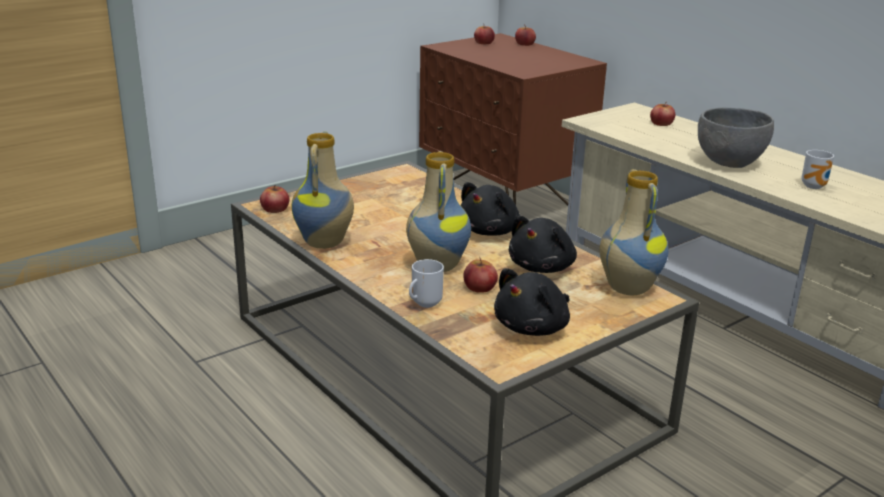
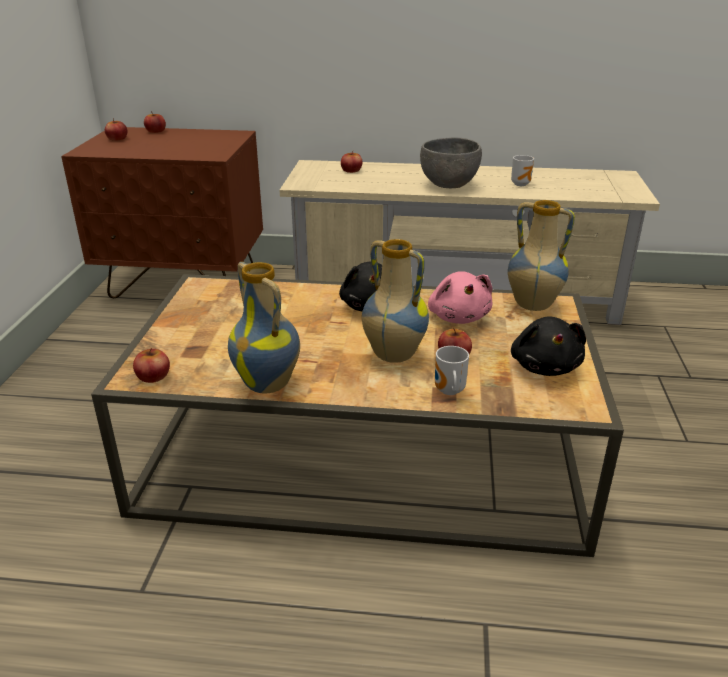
camera: 45 degrees left, 5 degrees up
(543, 267) = (458, 316): black plush toy -> pink plush toy

